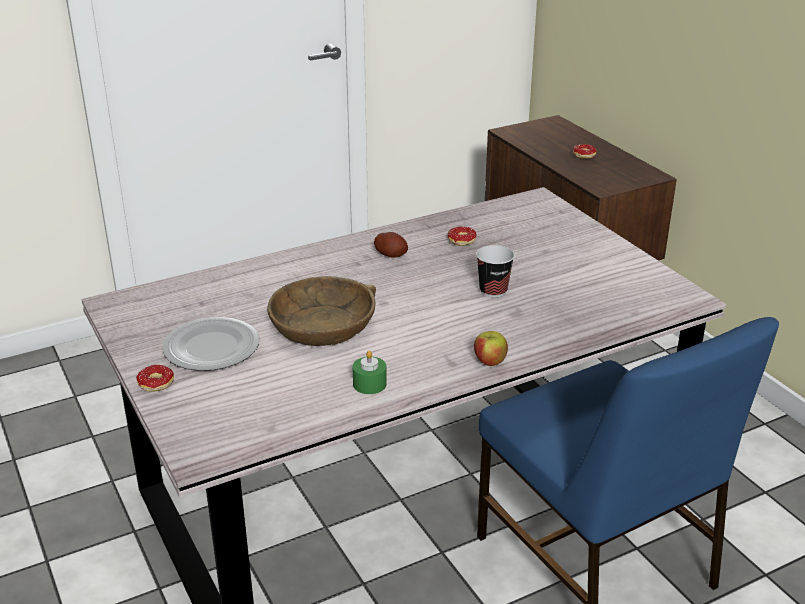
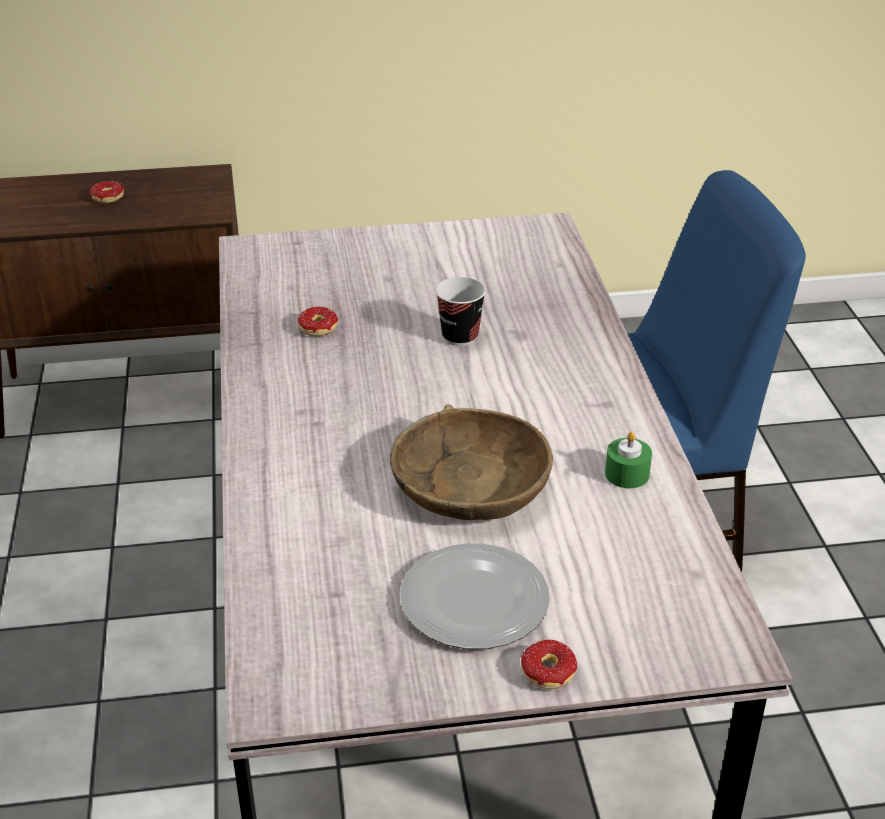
camera: 70 degrees left, 5 degrees up
(391, 254) = (313, 390): potato -> none
(489, 361) = (615, 377): apple -> none

